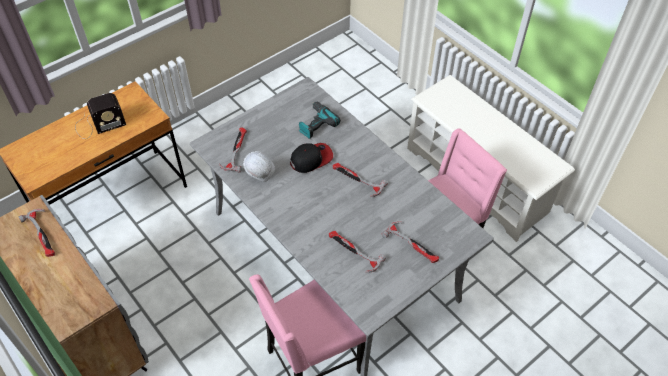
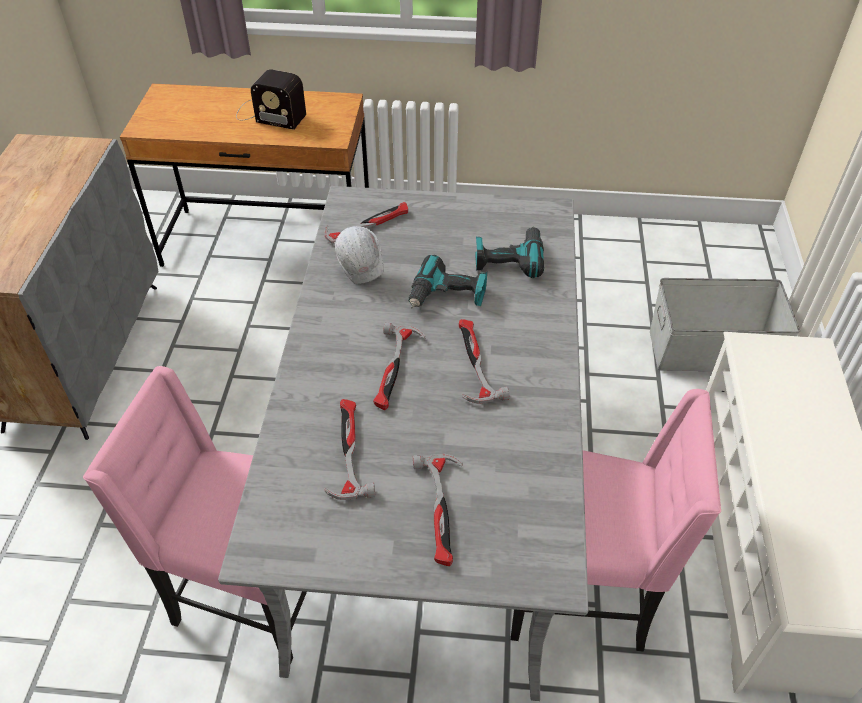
camera: 45 degrees right, 5 degrees down
(42, 234) = (62, 175): hammer -> hammer (395, 369)
(311, 159) = (447, 296): cap -> power drill
(383, 110) = (712, 351): none -> grey storage box

